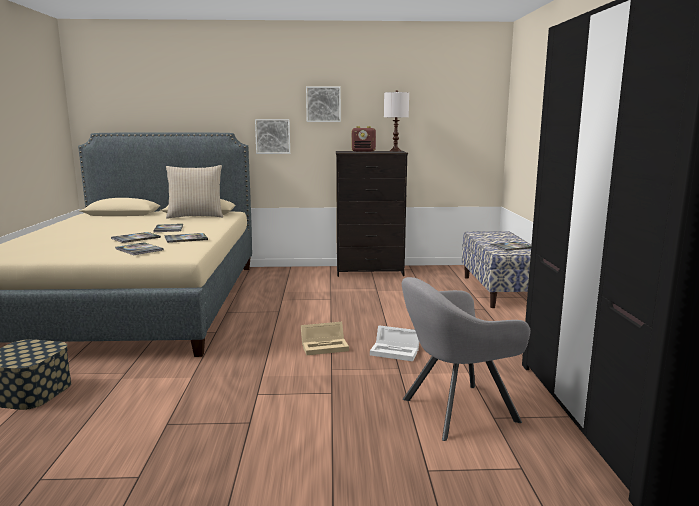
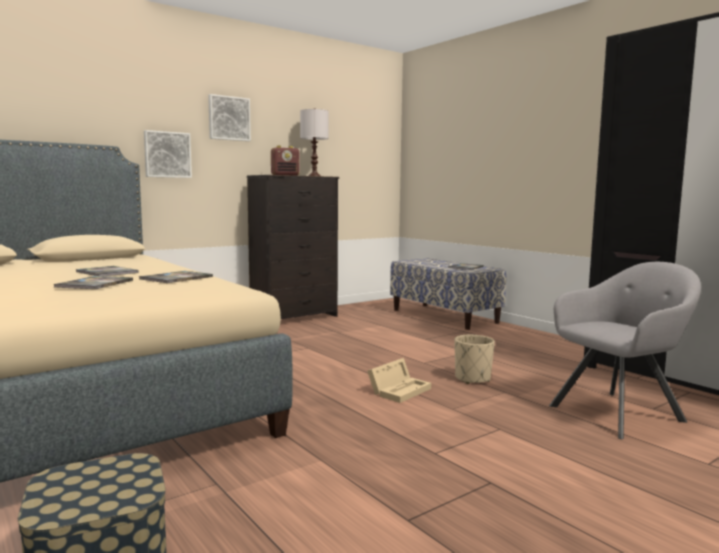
camera: 35 degrees left, 5 degrees down
(139, 249) = (154, 293): book -> none
(196, 216) = (96, 260): beige pillow -> none
(396, 351) = (472, 379): white storage box -> beige planter
(454, 411) = (620, 412): grey armchair -> grey armchair turned 150 degrees counterclockwise

